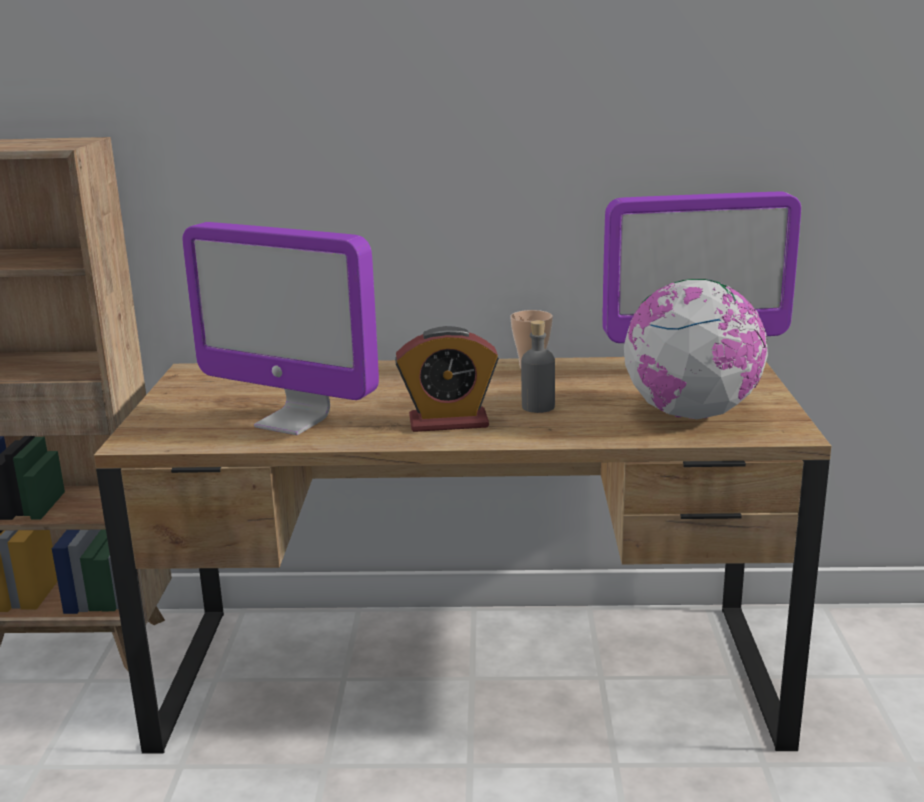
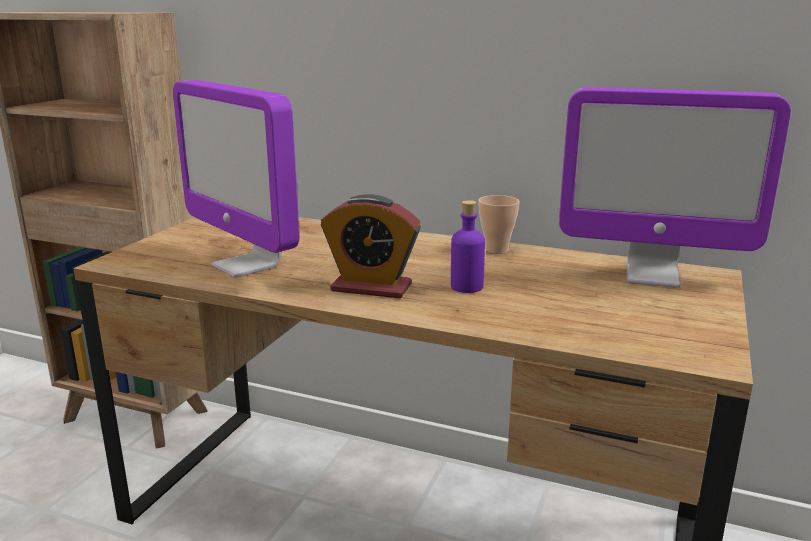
camera: 20 degrees right, 0 degrees up
(538, 407) = (466, 287): grey bottle -> purple bottle
(691, 414) = (614, 320): globe -> none

